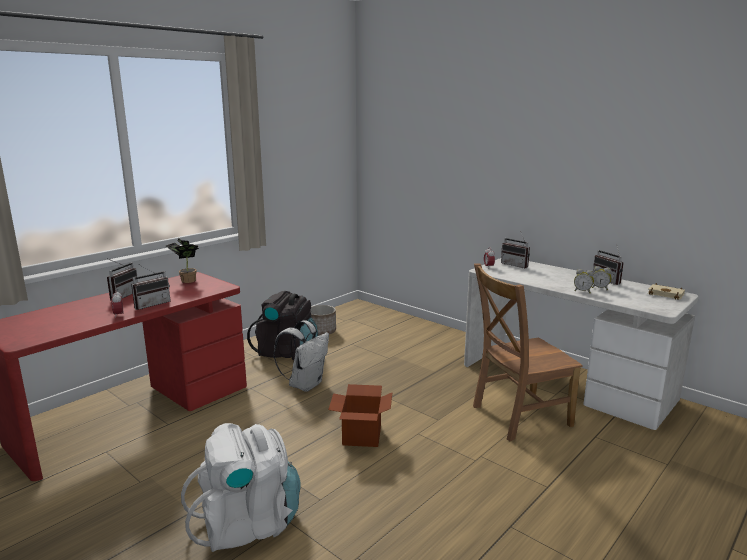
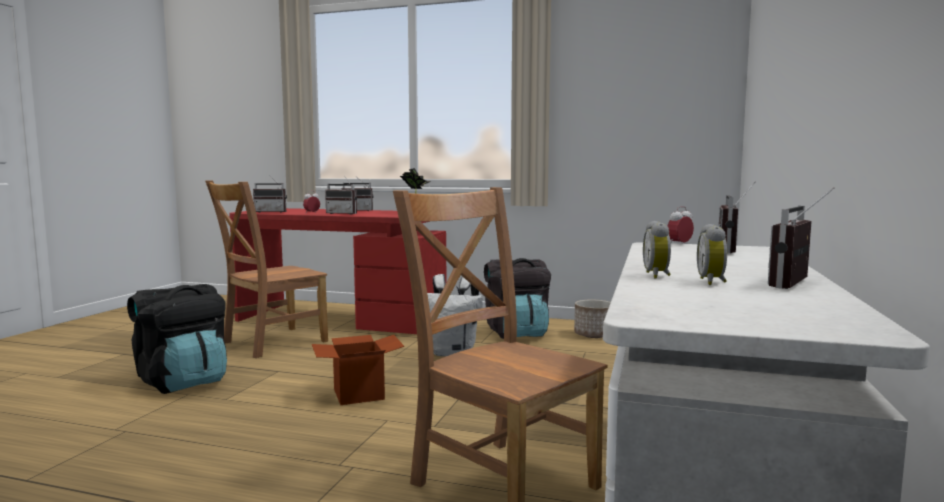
camera: 65 degrees right, 10 degrees down
(55, 330) = (272, 212): none -> radio
(171, 463) = (271, 343): none -> brown chair
(248, 524) = (183, 382): white backpack -> black backpack
(667, 294) = (817, 319): beige book -> none

